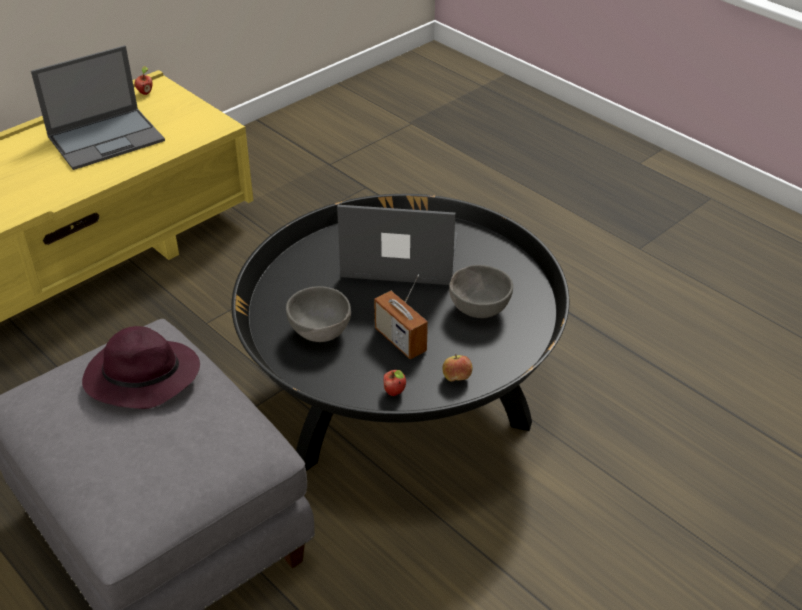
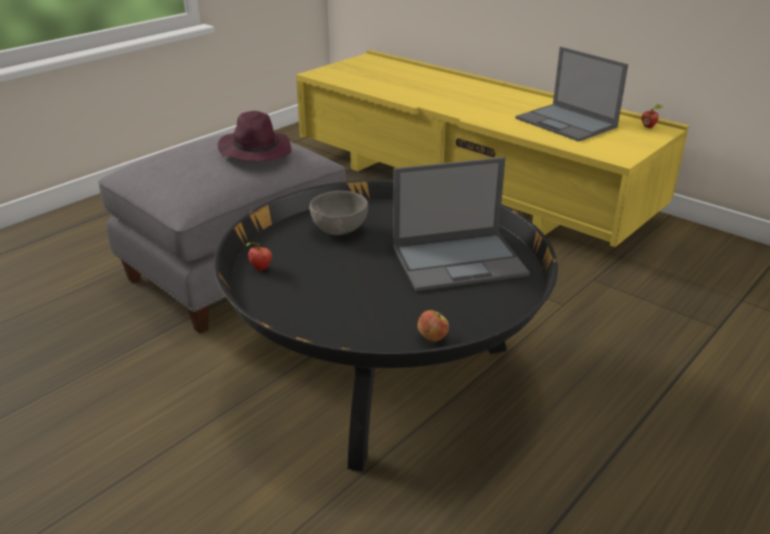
camera: 85 degrees right, 10 degrees down
(398, 256) = (460, 261): laptop -> laptop turned 75 degrees clockwise
(400, 340) = (331, 268): radio -> none
(456, 378) = (277, 299): apple -> apple (432, 338)
(479, 308) = (385, 310): grey bowl -> none

